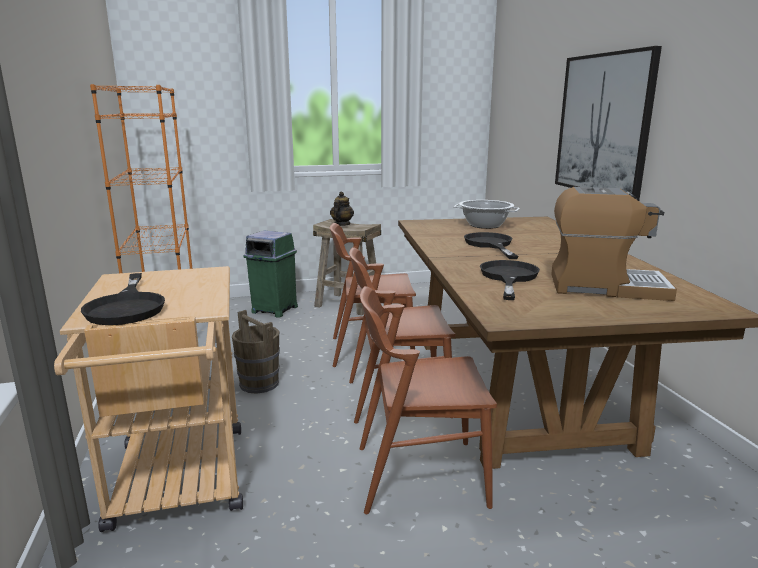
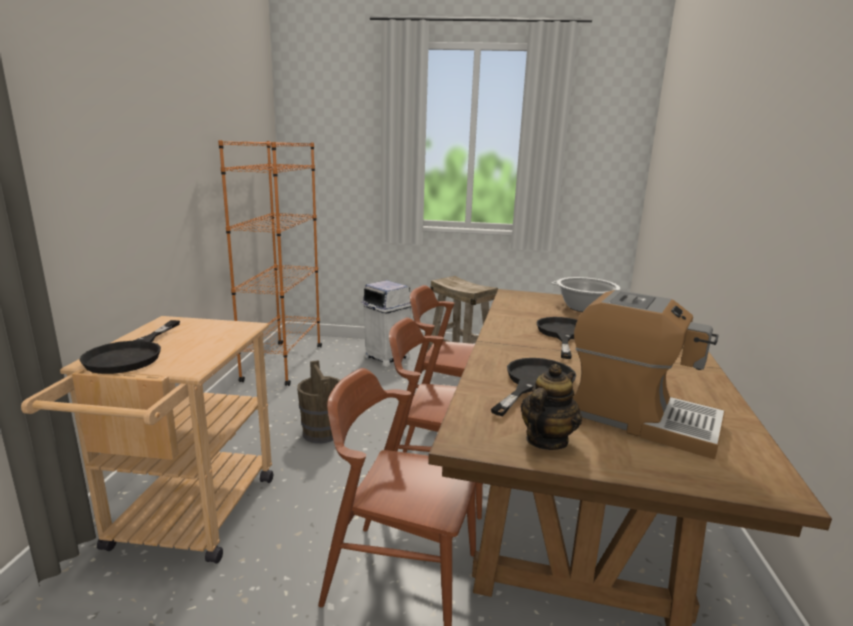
camera: 20 degrees right, 0 degrees up
(274, 309) = (386, 357): green trash can -> white trash can
(341, 225) = (459, 283): teapot -> teapot (546, 440)
(603, 125) = (737, 207): picture -> none

